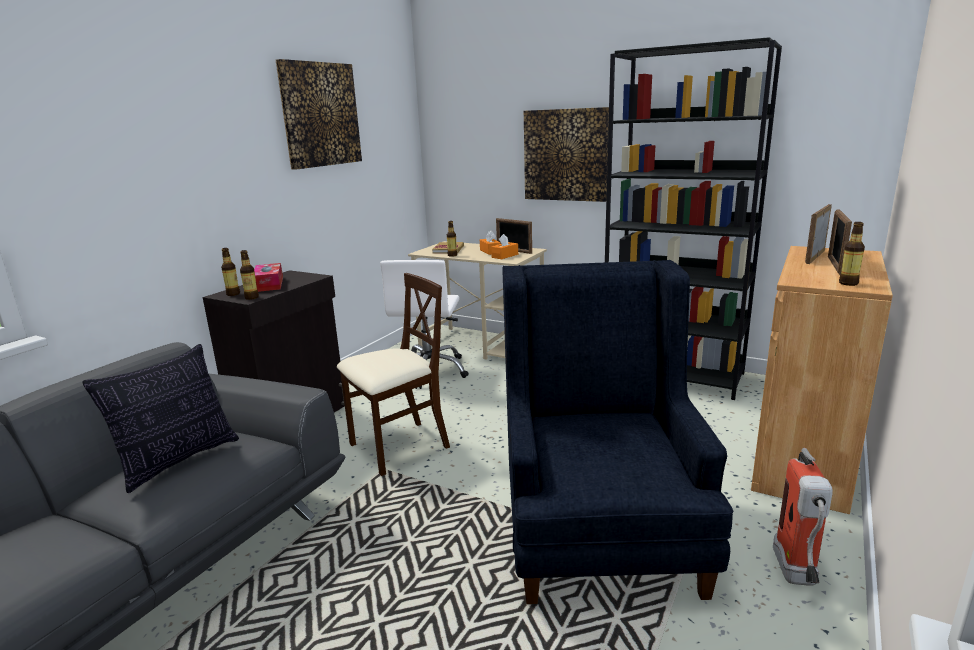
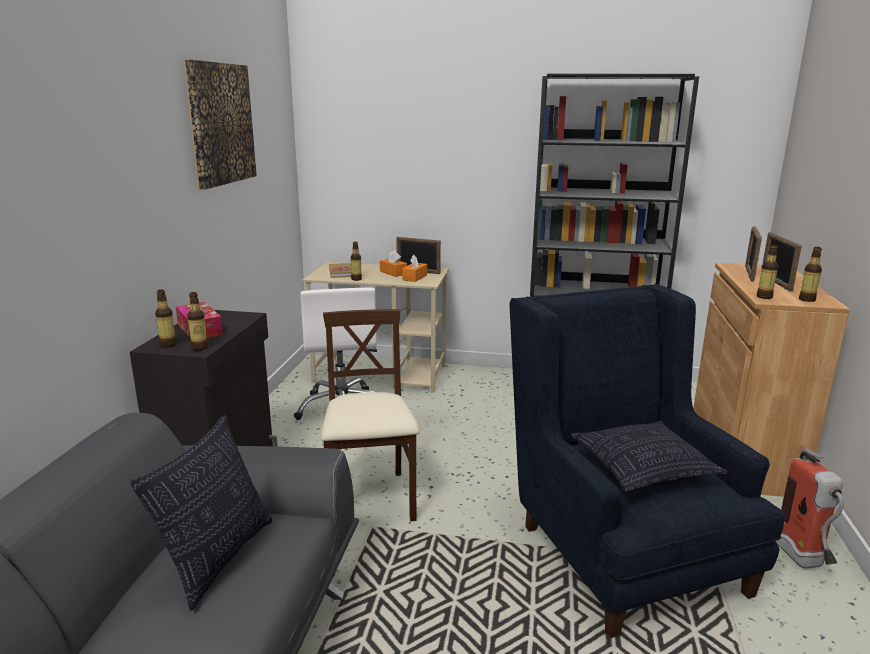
camera: 20 degrees left, 0 degrees up
(399, 447) = (370, 499): beige chair -> beige chair turned 45 degrees counterclockwise
(566, 155) = (470, 171): picture -> none
(595, 445) = (642, 470): none -> pillow
(797, 278) = (764, 297): none -> bottle

